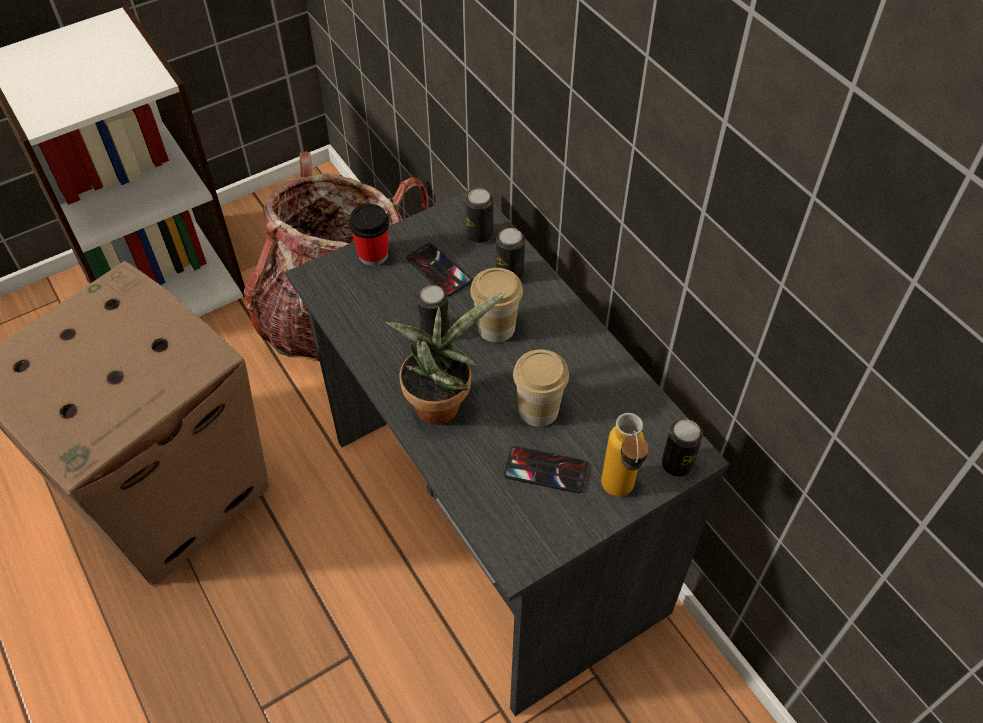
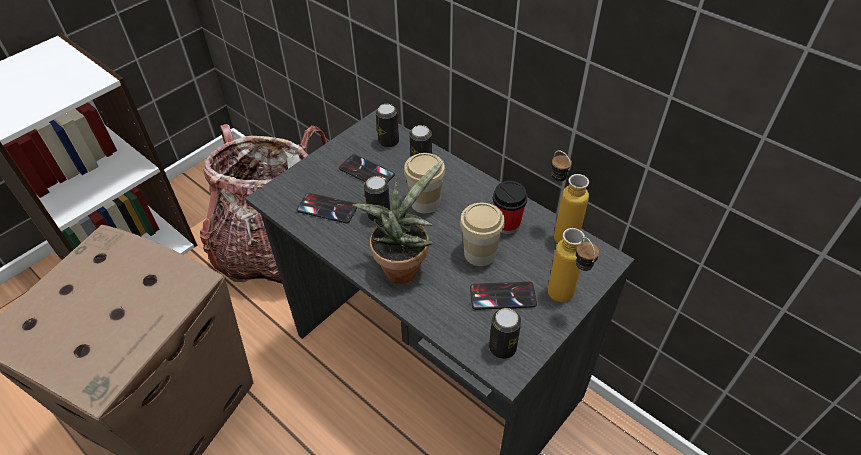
camera: 15 degrees left, 5 degrees down
(373, 254) = (312, 171): cup -> cup (506, 224)
(376, 308) = (327, 208): none -> phone
(646, 406) = (558, 233): none -> bottle
(677, 464) = (597, 268): can -> can (502, 347)

